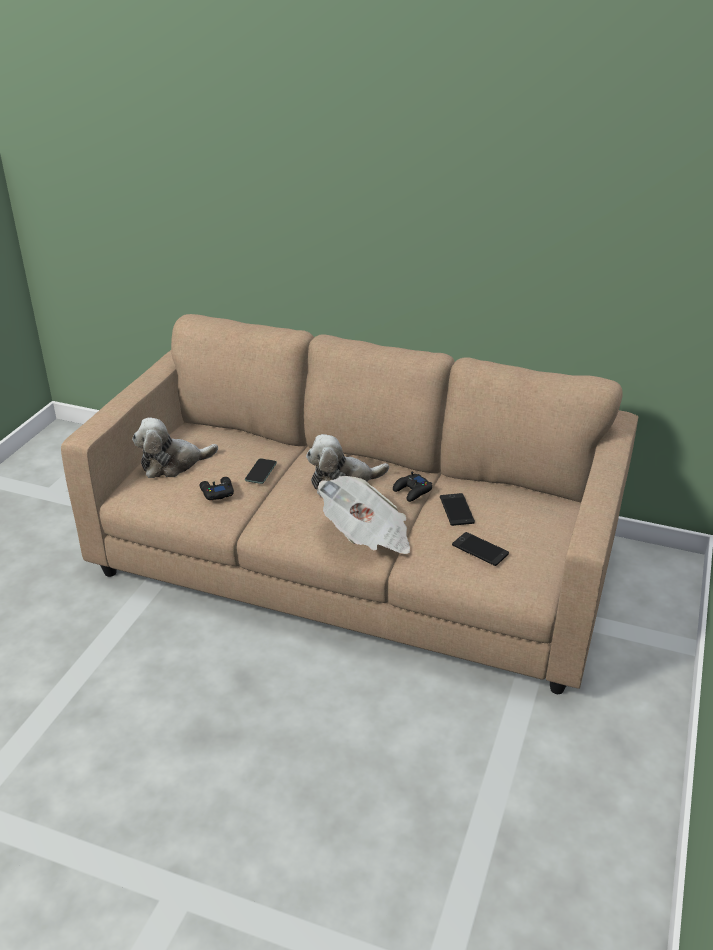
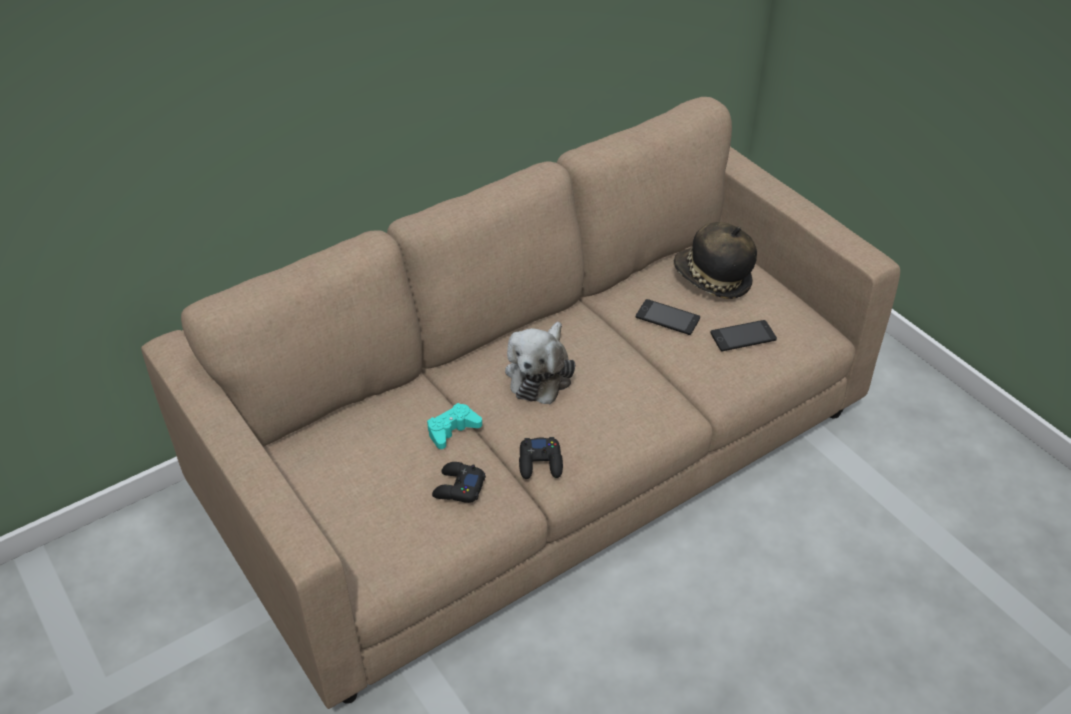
camera: 55 degrees left, 10 degrees up
(173, 464) = (353, 503): plush toy -> none
(261, 471) = (452, 430): phone -> turquoise game controller
(367, 536) = (649, 404): newspaper -> none
(412, 491) = (605, 331): black game controller -> black game controller (540, 462)
(521, 514) = (712, 280): none -> hat

